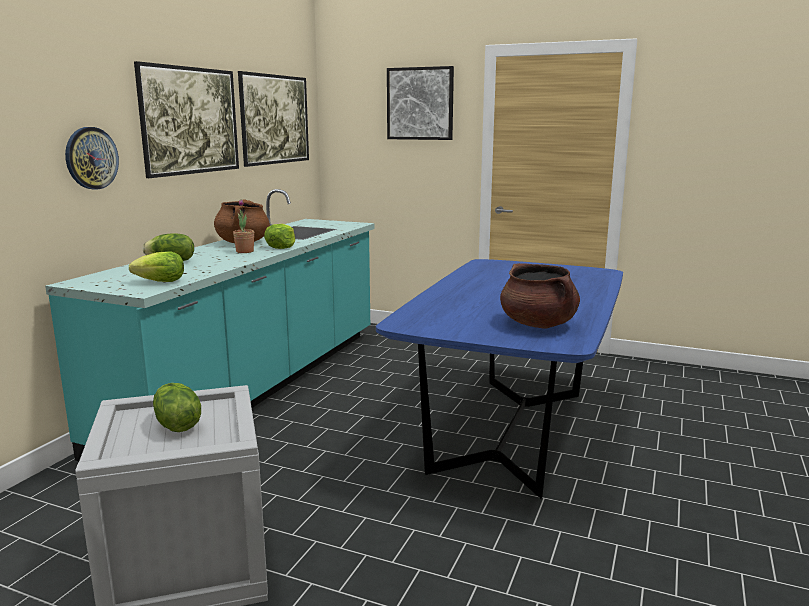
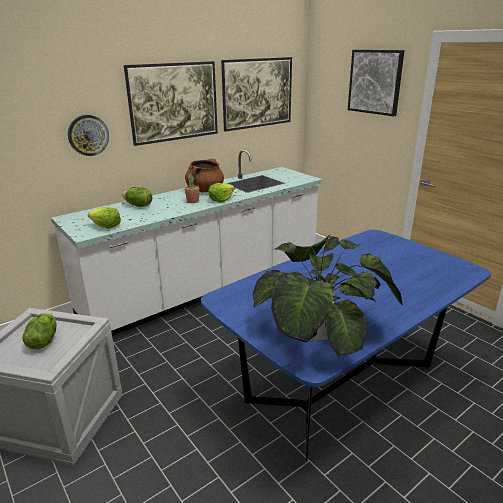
camera: 30 degrees right, 10 degrees up
(256, 386) = (207, 288): turquoise counter -> white counter
(538, 324) = (320, 329): brown cooking pot -> potted plant

